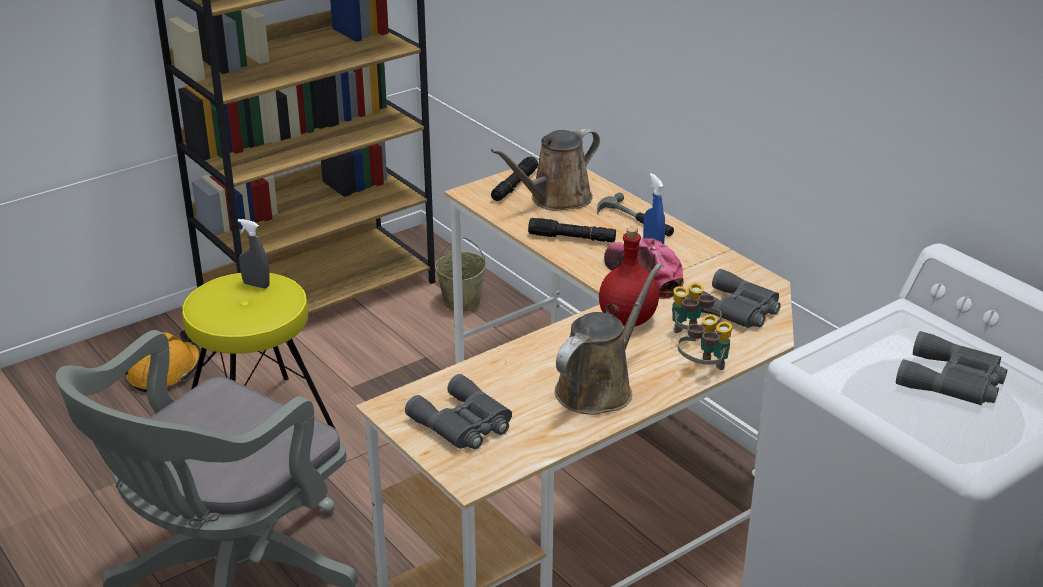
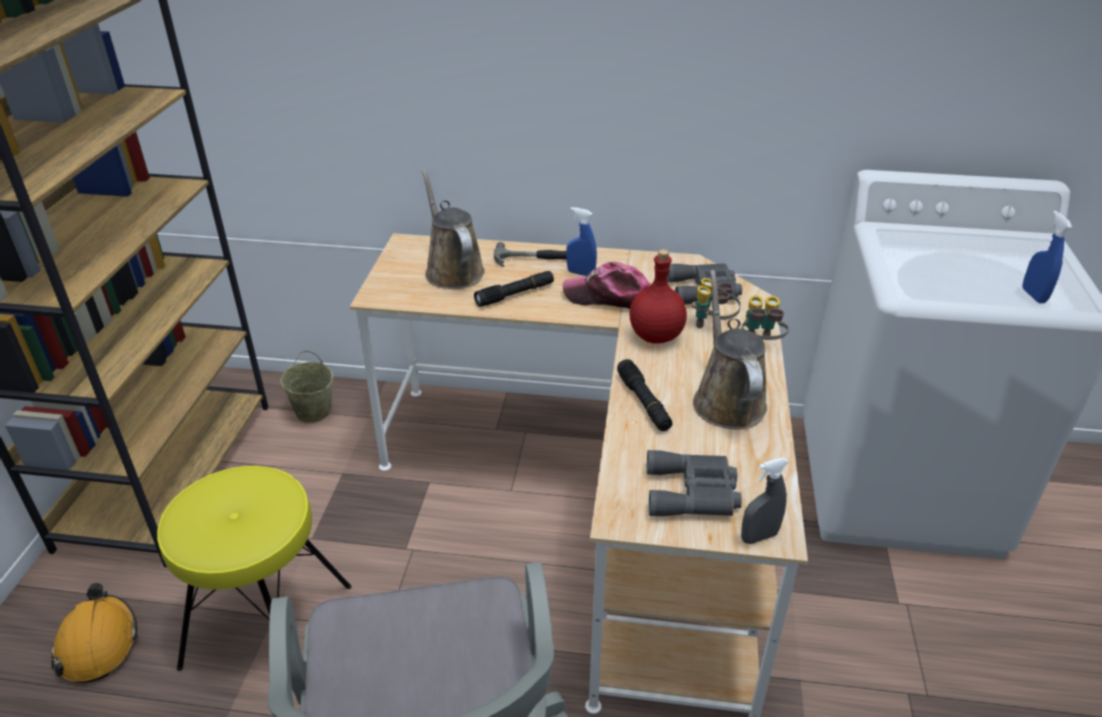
camera: 45 degrees left, 5 degrees up
(256, 285) = (225, 491): grey spray bottle -> grey spray bottle (759, 537)
(514, 186) = (402, 275): black flashlight -> black flashlight (643, 402)
(556, 199) = (452, 270): brown watering can -> brown watering can turned 150 degrees clockwise
(933, 428) = (1033, 295): none -> blue spray bottle
(954, 381) = (984, 260): grey binoculars -> none

